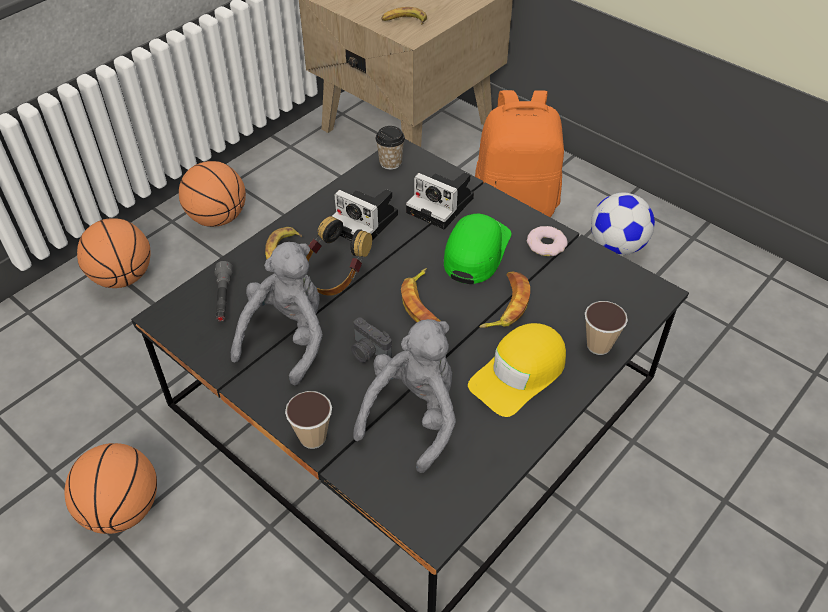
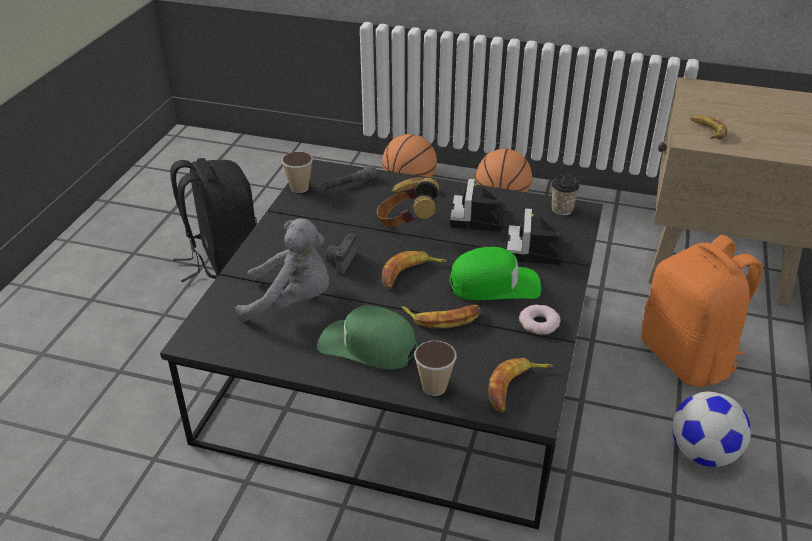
camera: 65 degrees right, 10 degrees down
(122, 510) = (223, 261): basketball -> black backpack
(288, 337) = (331, 222): grey plush toy -> none
(313, 437) = (247, 262): cup -> cup (299, 188)
(519, 374) = (368, 346): yellow cap -> green cap
(622, 292) = (515, 388): none -> banana

